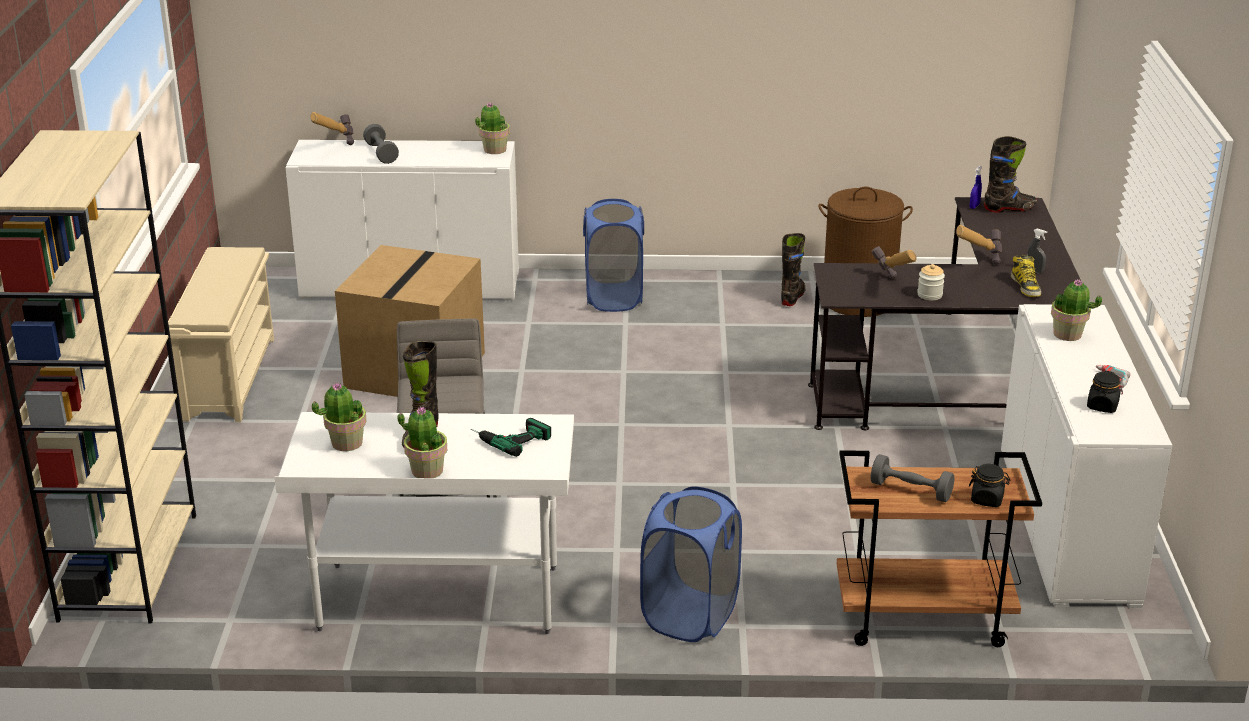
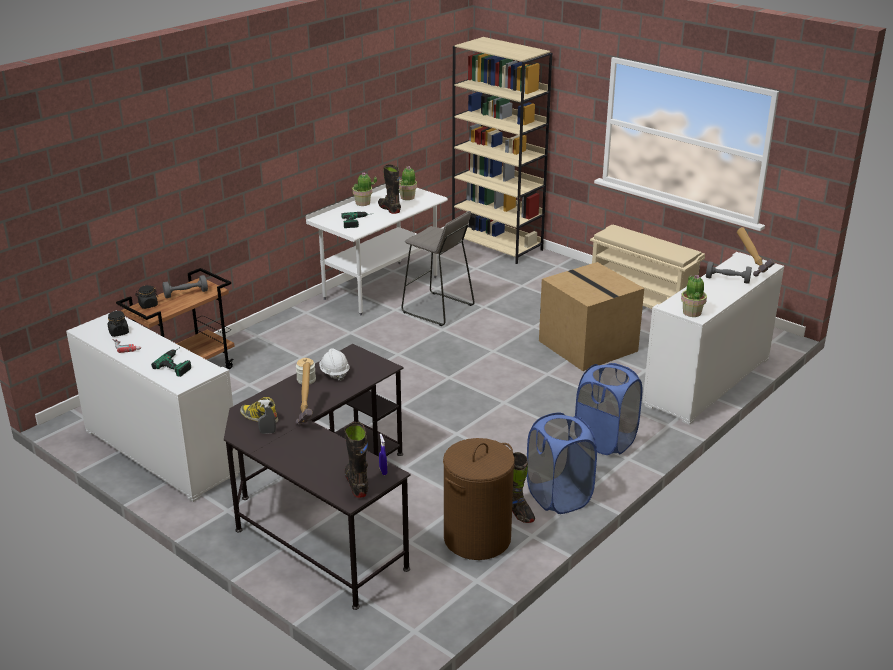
camera: 130 degrees right, 0 degrees up
(690, 616) = (282, 328): blue laundry basket -> blue laundry basket (558, 497)
(890, 288) = (334, 373): hammer -> white hard hat
(1009, 208) = (357, 484): black boot -> black boot turned 135 degrees clockwise
(1067, 334) = (178, 363): potted plant -> power drill

